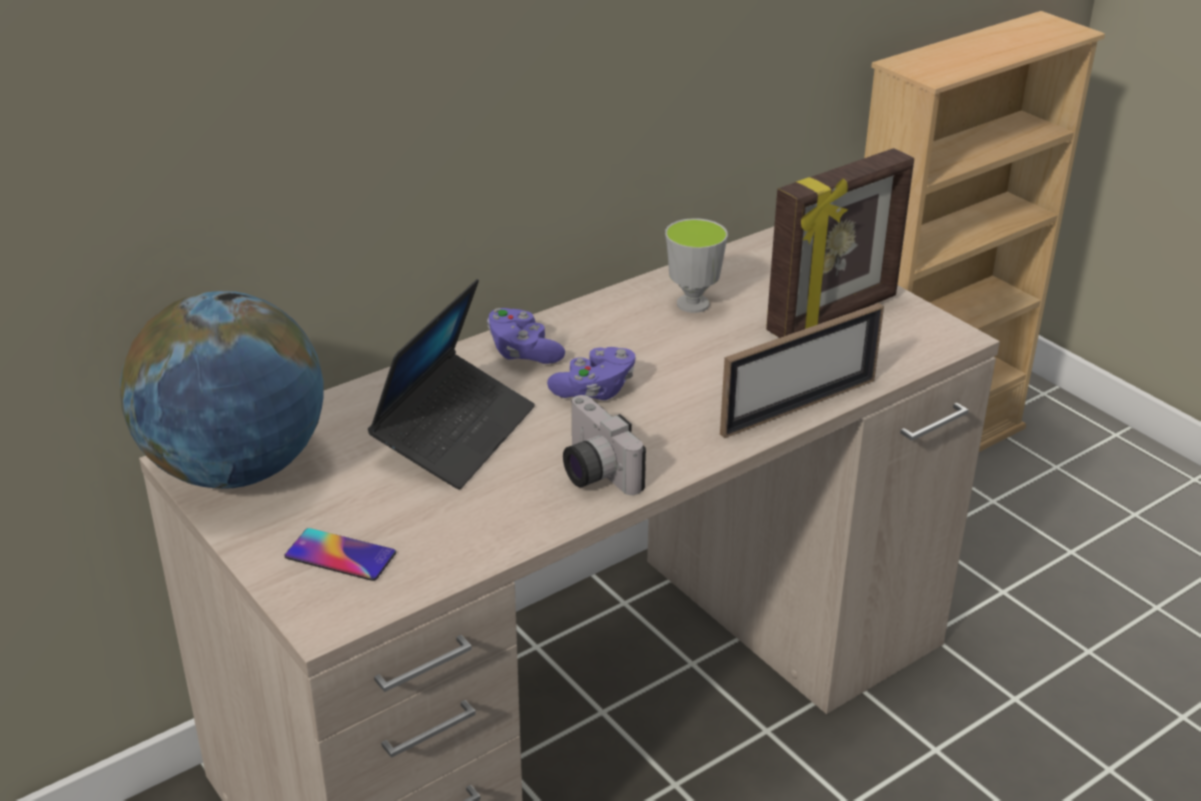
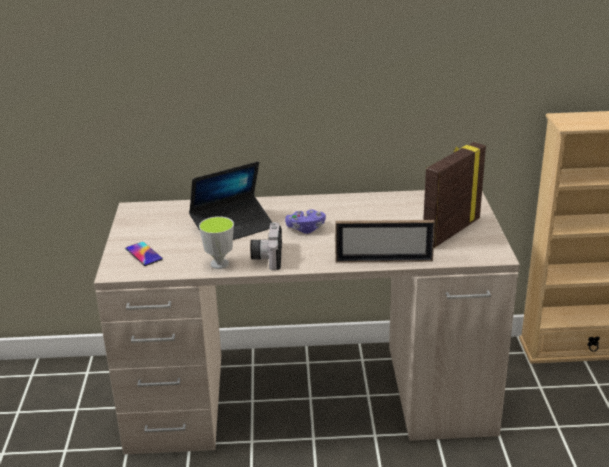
camera: 35 degrees right, 5 degrees down
(236, 469) = (144, 215): globe -> none
(523, 352) = (295, 207): purple game controller -> none
(693, 304) = (391, 209): cup -> cup (219, 264)
(834, 315) = (450, 231): picture frame -> picture frame turned 135 degrees clockwise

